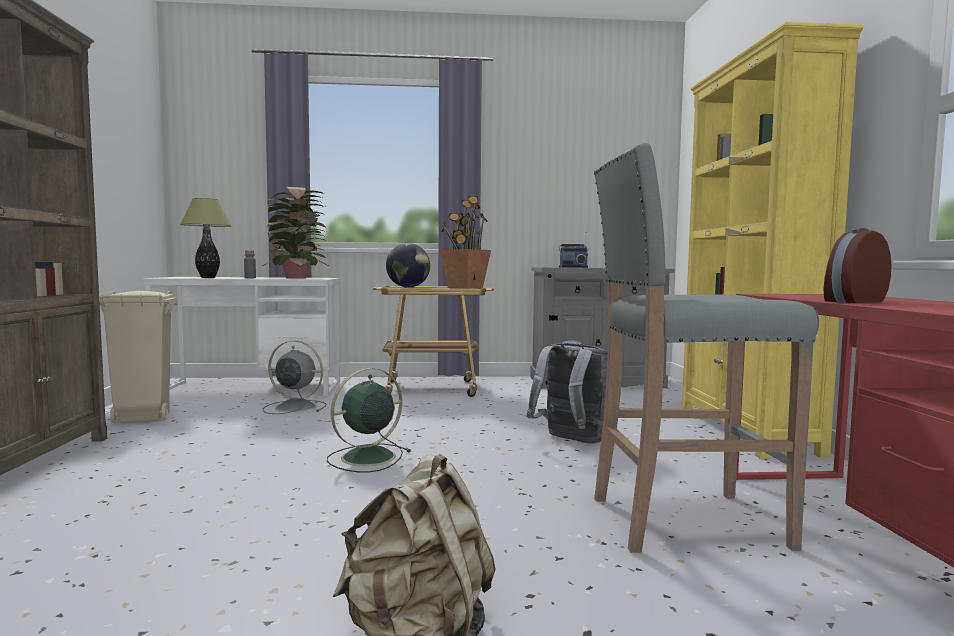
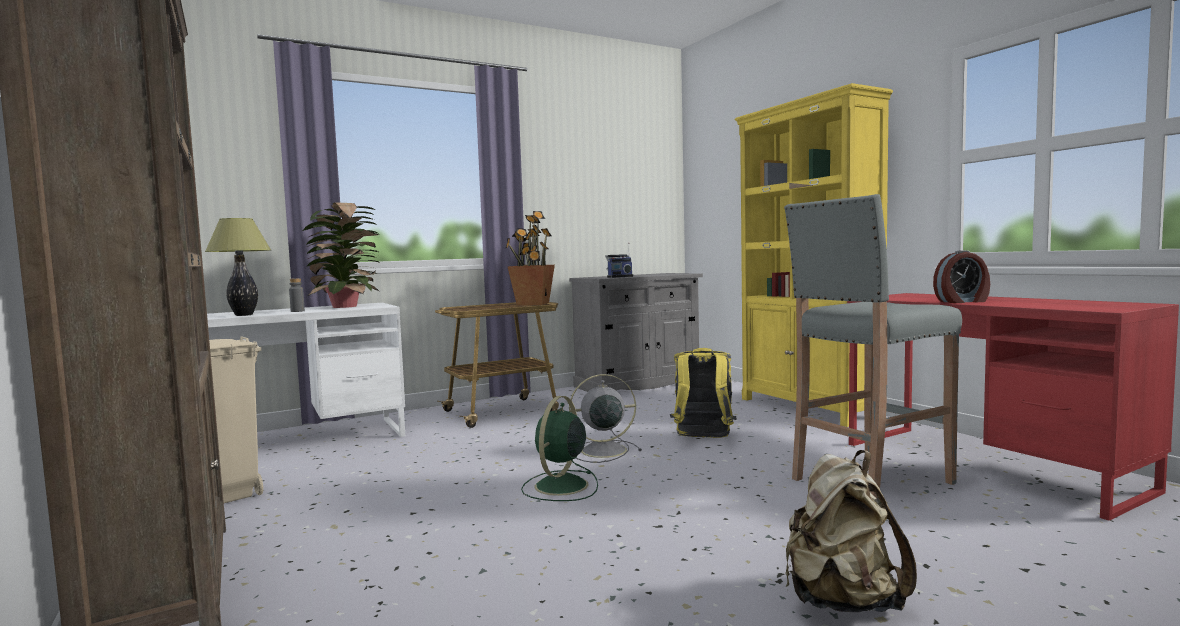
camera: 25 degrees left, 0 degrees up
(294, 407) = (390, 453): grey fan -> grey fan (601, 451)
(408, 287) = (470, 308): globe -> none
(570, 441) = (703, 439): grey backpack -> yellow backpack
(853, 301) = (962, 301): alarm clock -> alarm clock turned 135 degrees counterclockwise

